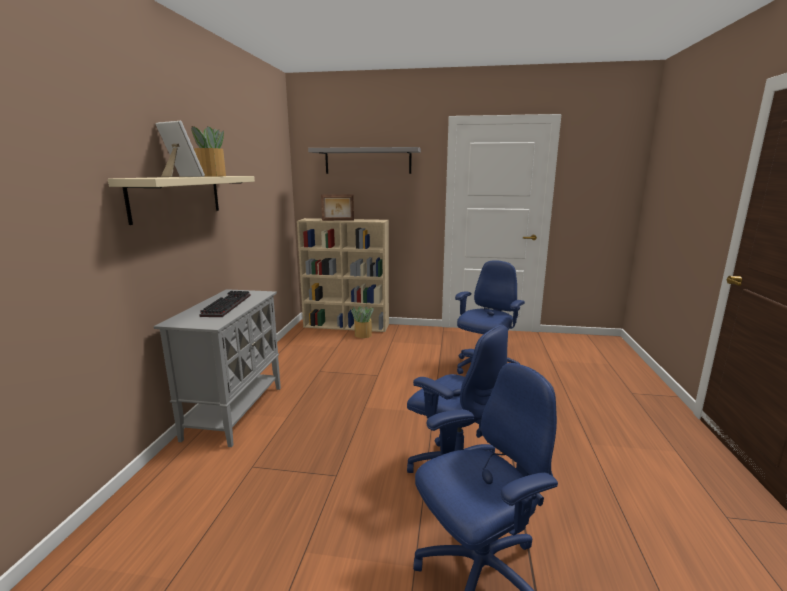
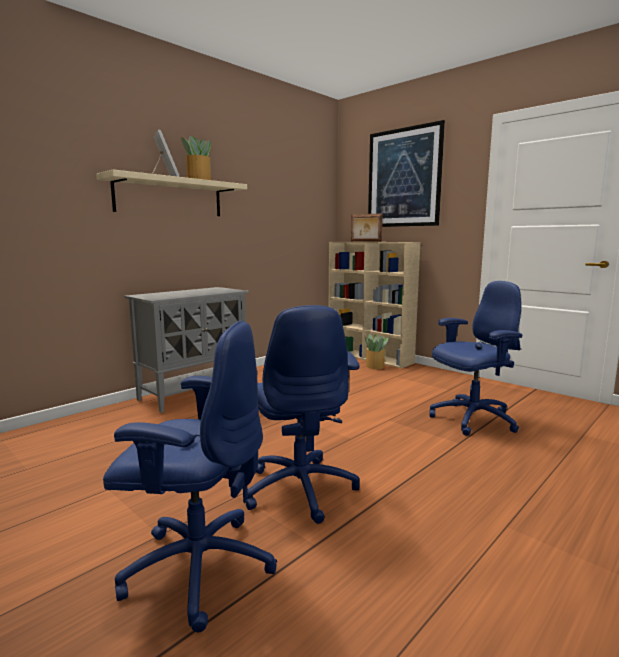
camera: 35 degrees right, 5 degrees down
(226, 305) = (192, 292): keyboard -> none
(368, 161) = (403, 178): grey shelf -> picture

